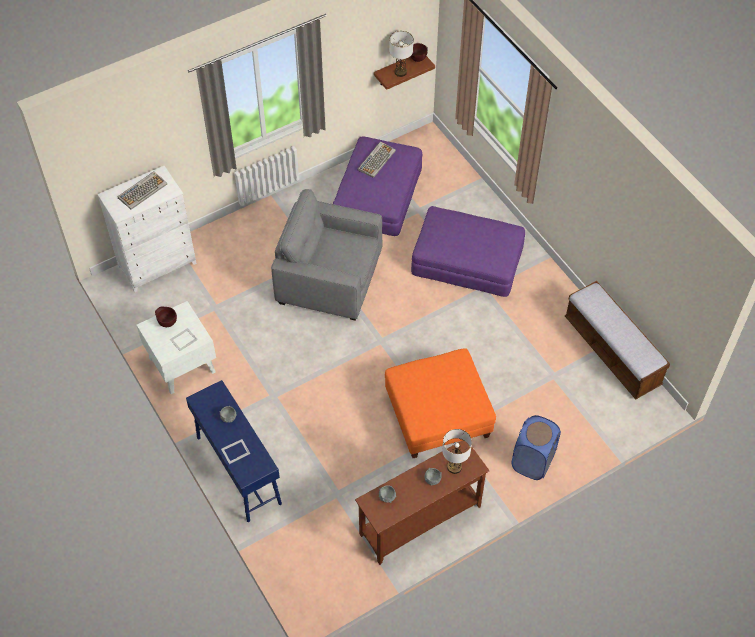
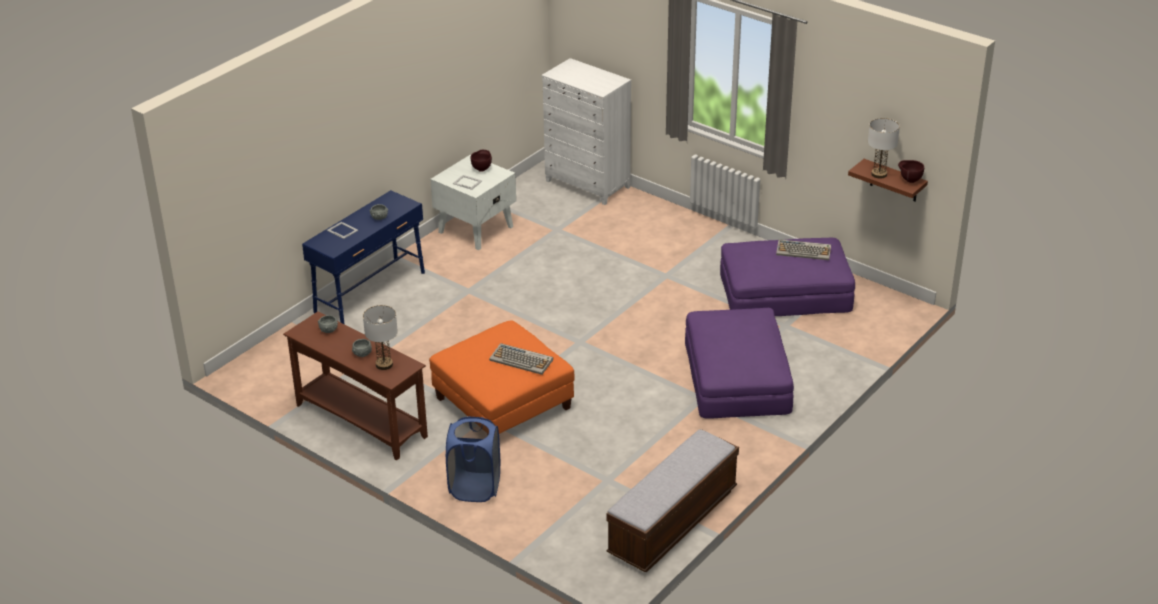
camera: 70 degrees right, 20 degrees down
(142, 190) = (590, 77): keyboard -> keyboard (522, 360)
(329, 279) = (641, 289): grey armchair -> none

